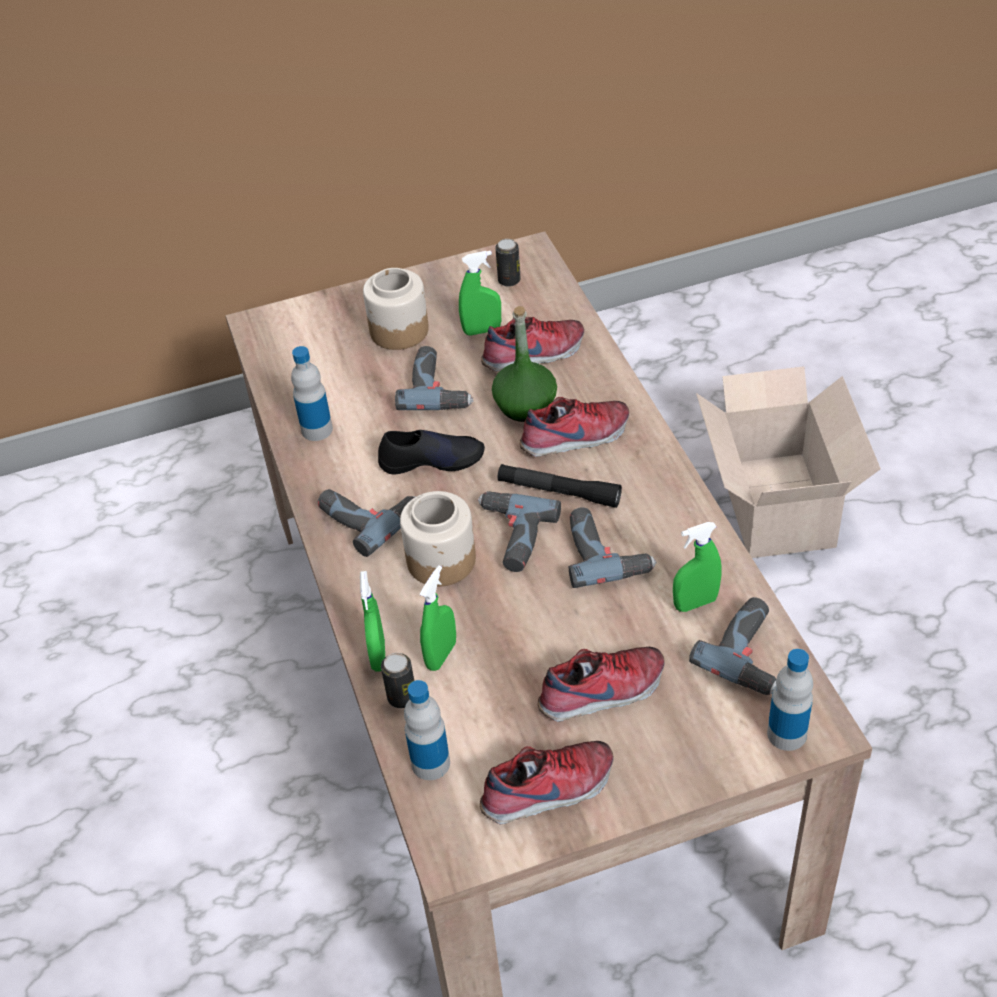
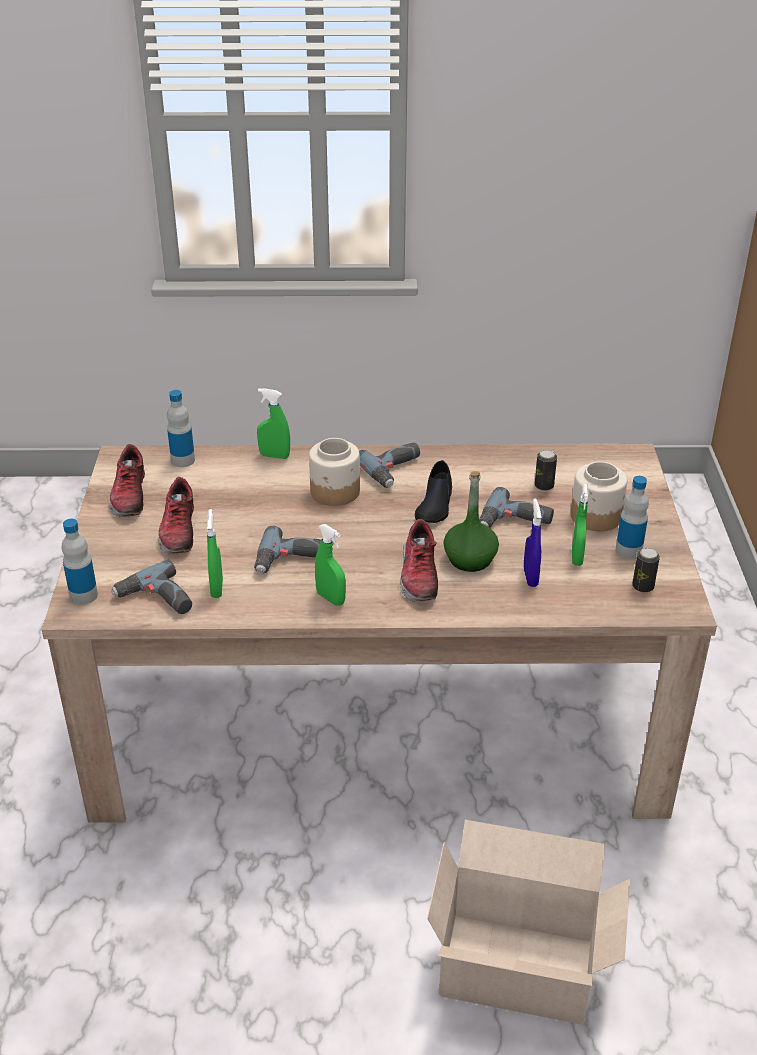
camera: 105 degrees right, 10 degrees down
(317, 429) = (496, 463): bottle -> bottle (628, 550)
(402, 697) = (236, 459): can -> can (544, 486)
(441, 655) = (256, 477): green spray bottle -> green spray bottle (330, 598)
(510, 536) = (336, 523): power drill -> none
(534, 355) = (530, 577): shoe -> blue spray bottle
(559, 492) = (365, 554): black flashlight -> none

